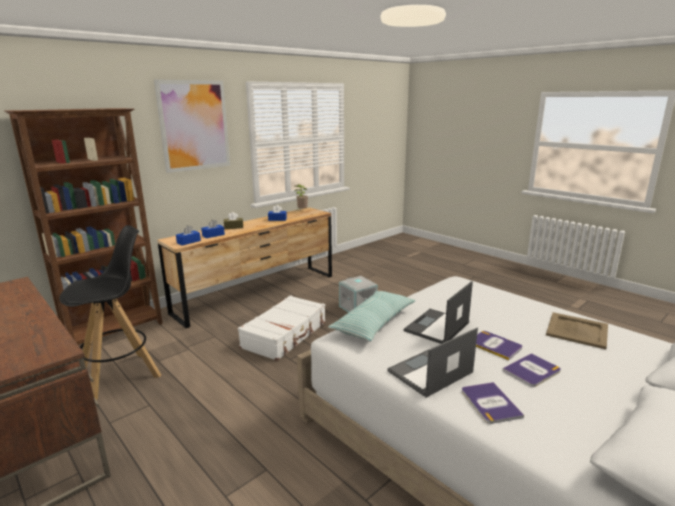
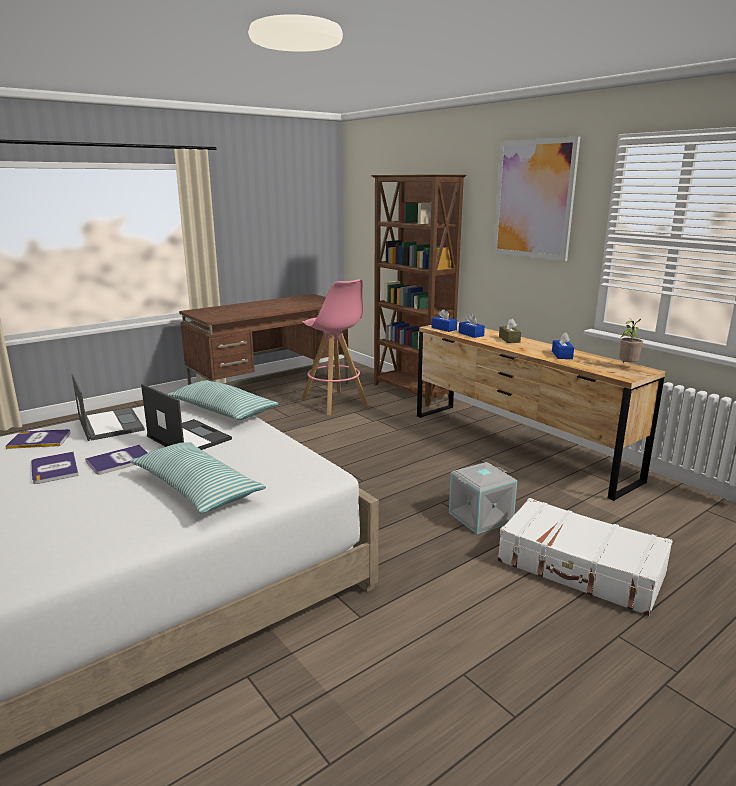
camera: 95 degrees right, 0 degrees up
(121, 375) = (334, 403): black stool -> pink stool
(285, 335) = (395, 464): white suitcase -> white suitcase (580, 568)
(507, 309) = (196, 489): none -> pillow
(577, 331) = (91, 526): beige tray -> none

